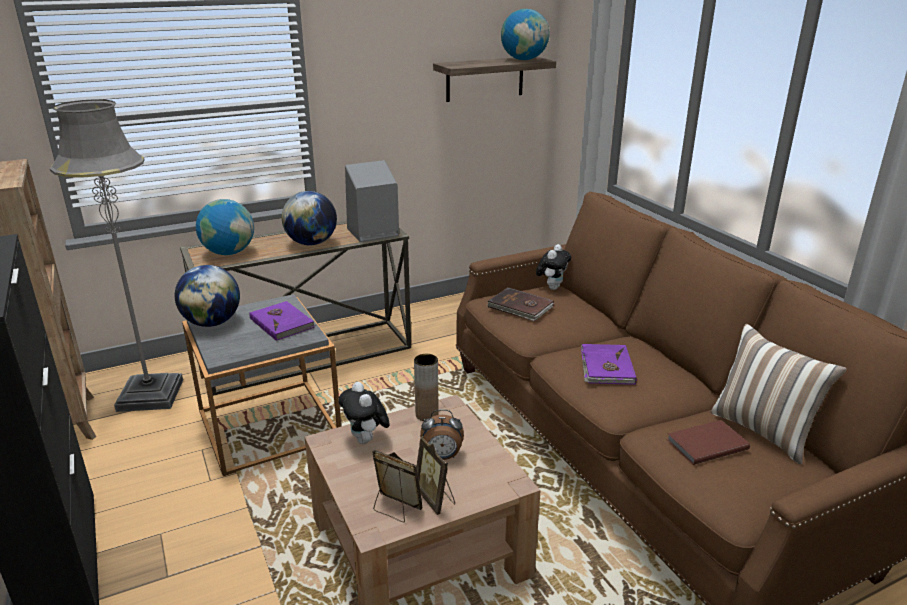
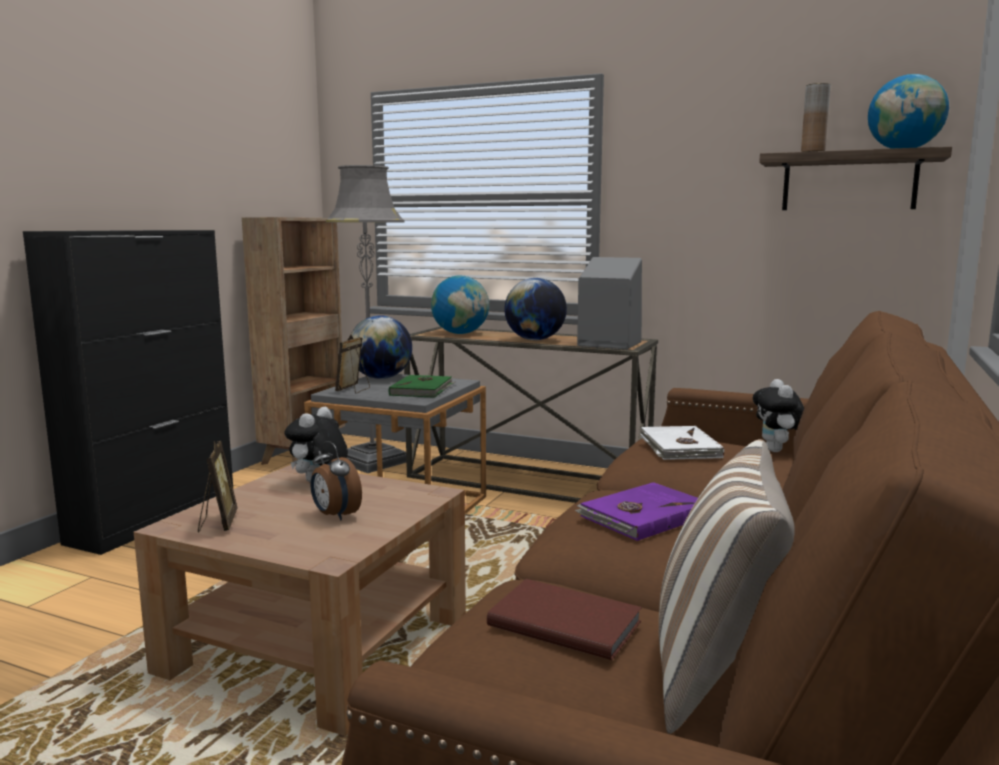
camera: 50 degrees right, 15 degrees down
(282, 322) = (423, 389): purple book -> green book
(427, 414) = (402, 489): brown vase -> brown vase (812, 152)
(435, 498) = (255, 533): picture frame -> picture frame (354, 390)
(520, 307) = (678, 447): brown book -> white book
(552, 287) = (778, 451): plush toy -> plush toy turned 105 degrees clockwise

